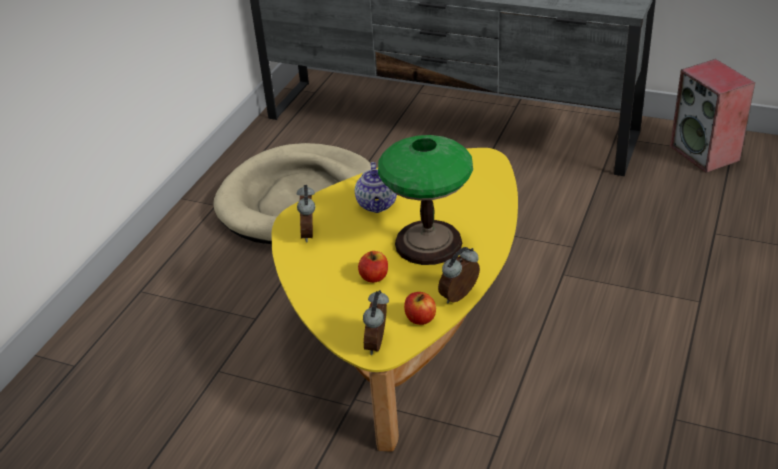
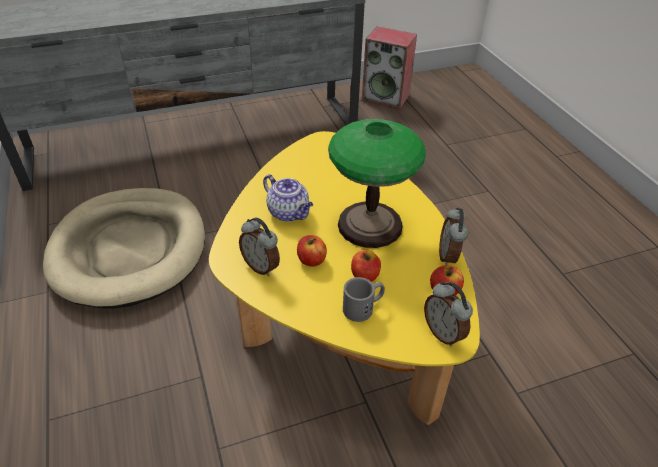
camera: 45 degrees left, 5 degrees up
(344, 297) = (363, 307): none -> grey mug
(349, 246) = (311, 260): none -> apple

